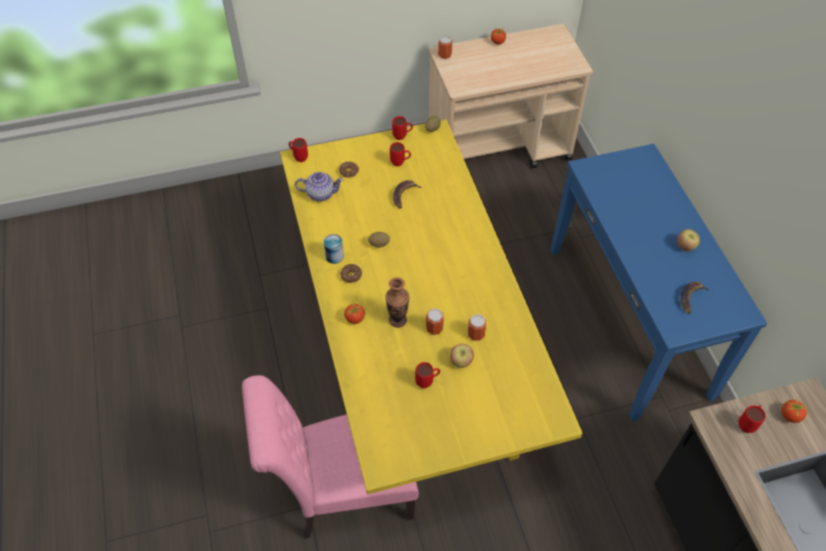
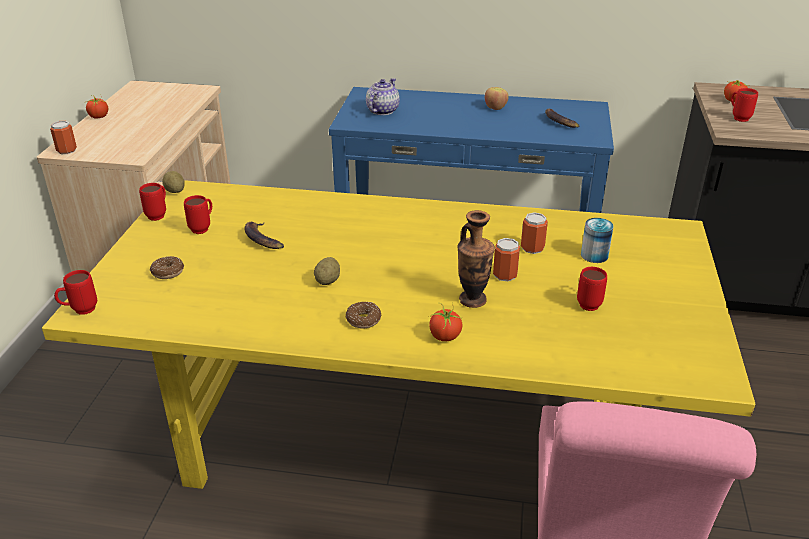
camera: 65 degrees left, 20 degrees down
(320, 194) = (179, 309): teapot -> teapot (382, 111)
(334, 256) = (314, 326): can -> can (594, 255)
(461, 361) = (568, 269): apple -> none

